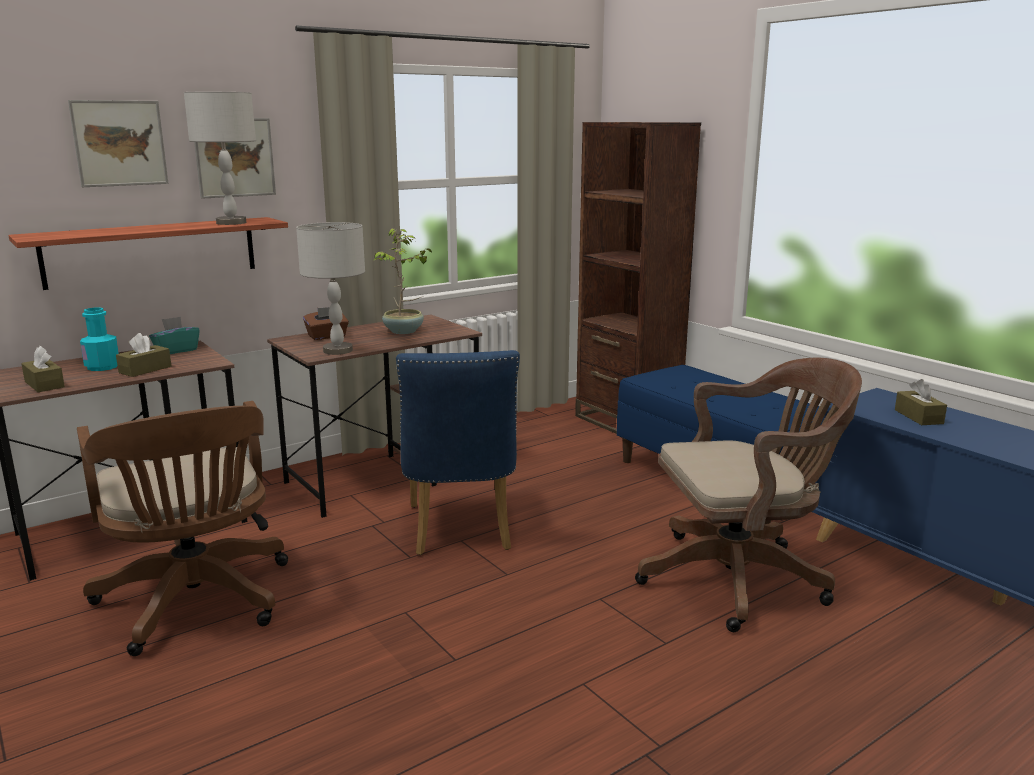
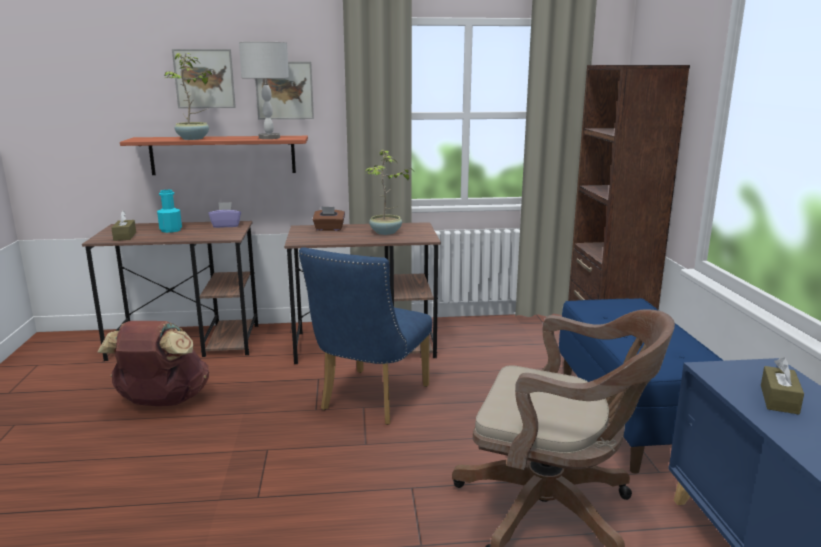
camera: 30 degrees right, 0 degrees up
(124, 230) = (193, 139): none -> potted plant
(145, 369) = (188, 235): brown tissue box -> none
(176, 350) = (226, 225): turquoise tissue box -> purple tissue box
(197, 603) = (162, 402): brown office chair -> brown backpack
(338, 350) = (317, 240): grey table lamp -> none

